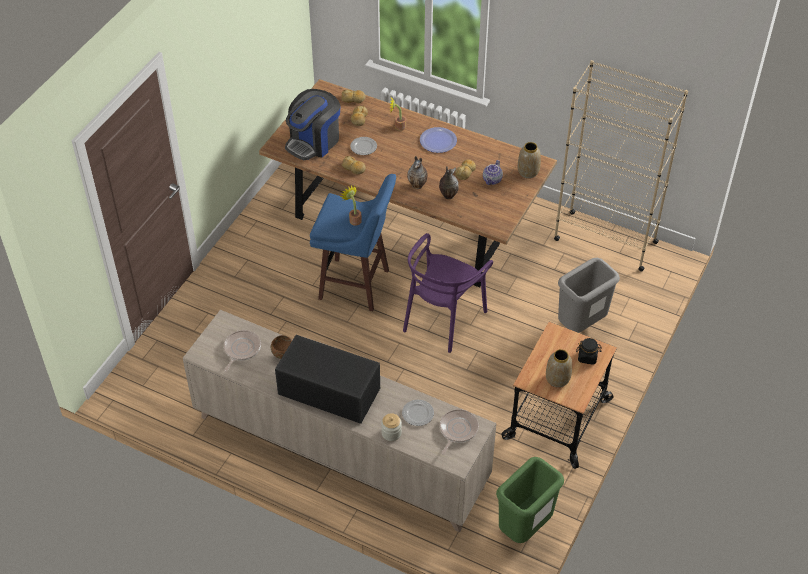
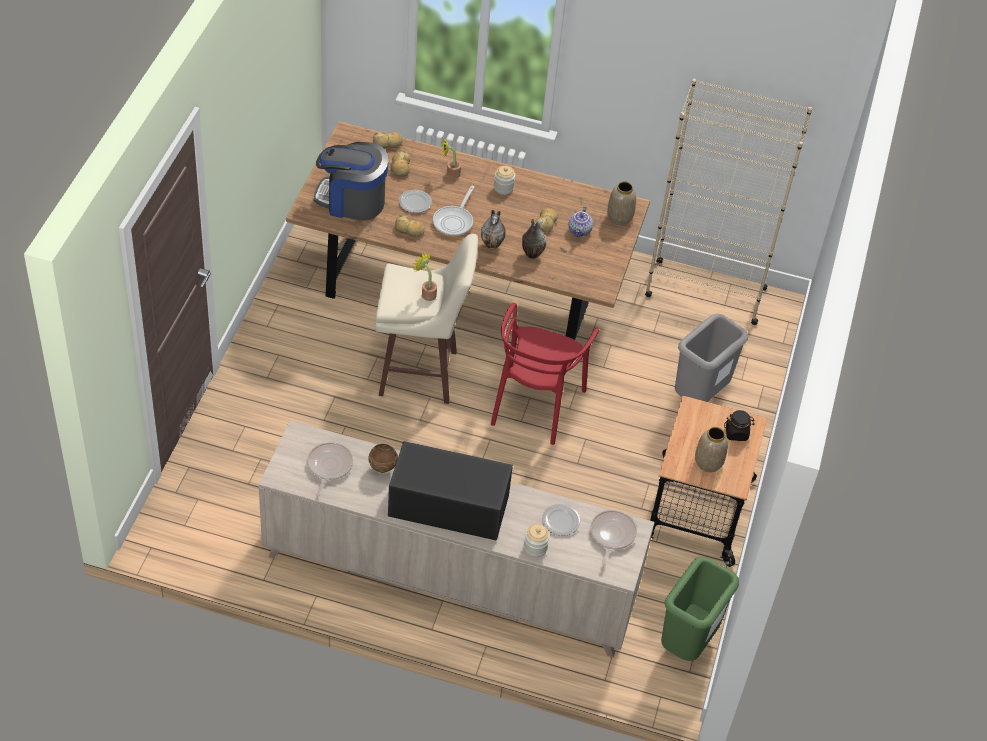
camera: 15 degrees left, 0 degrees up
(314, 141) = (352, 200): coffee machine -> coffee machine turned 75 degrees clockwise
(356, 285) = (421, 374): blue stool -> beige stool
(391, 164) = (454, 221): none -> frying pan
(438, 141) = (503, 188): plate -> jar
(443, 319) = (535, 405): purple chair -> red chair

